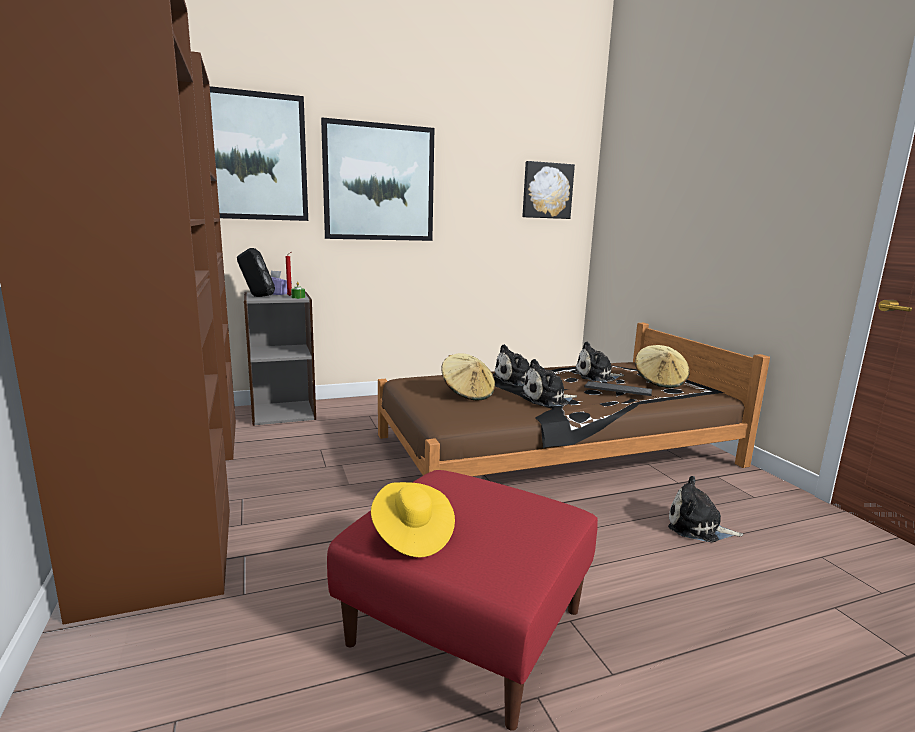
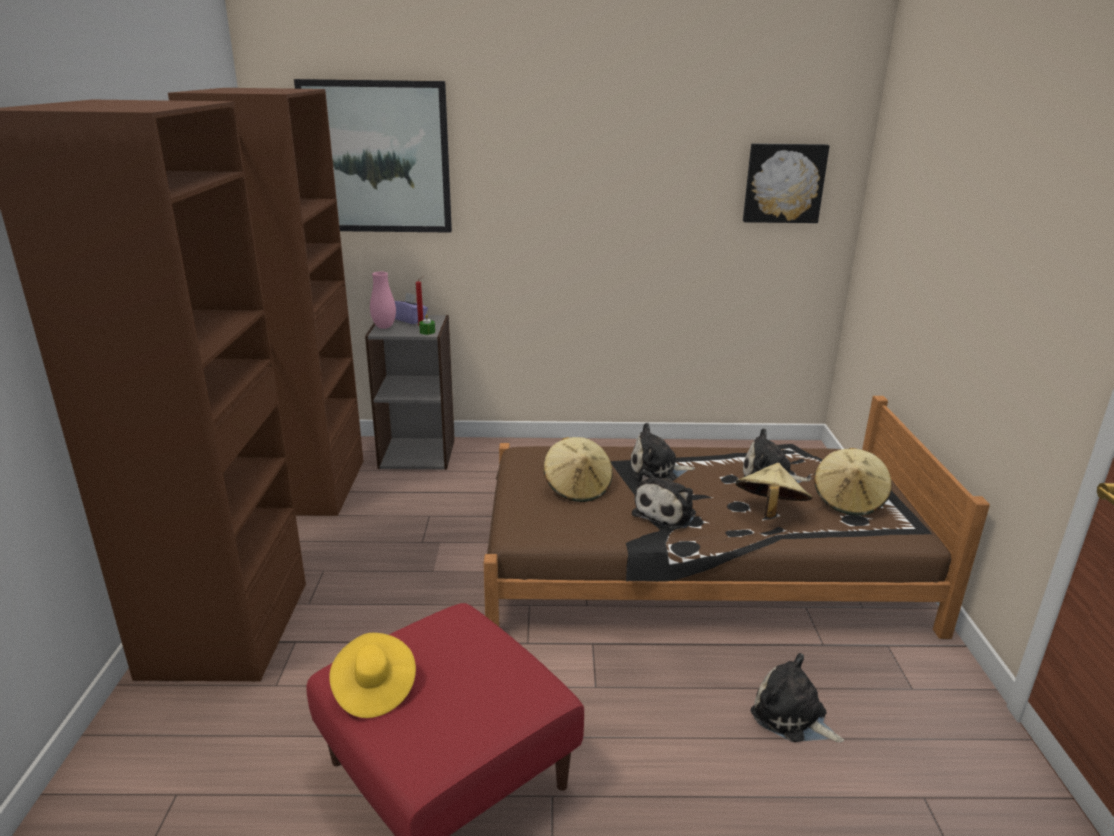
camera: 20 degrees right, 10 degrees up
(256, 296) = (384, 327): black speaker -> pink vase
(379, 183) = (540, 182): picture -> none
(547, 399) = (666, 513): plush toy -> plush toy turned 60 degrees counterclockwise
(617, 390) = (769, 511): keyboard -> beige hat

